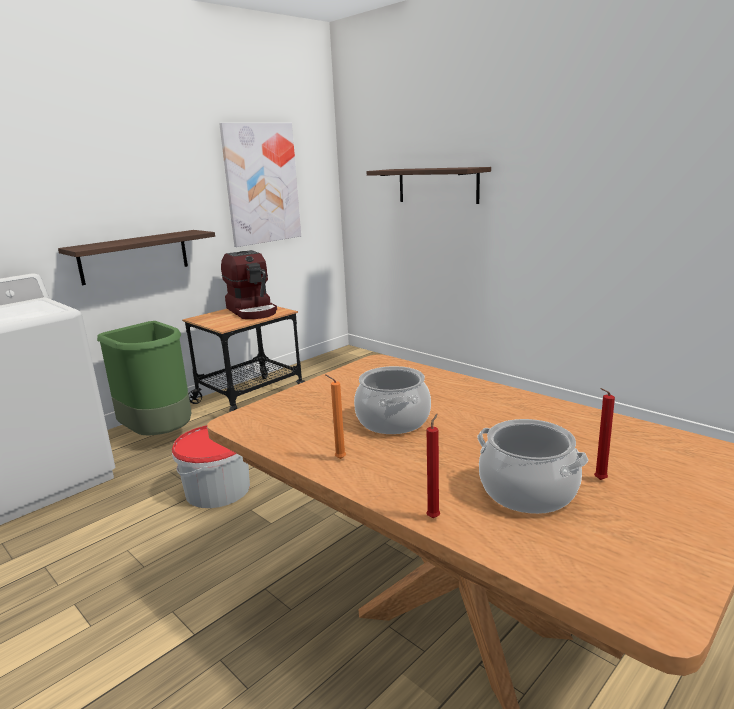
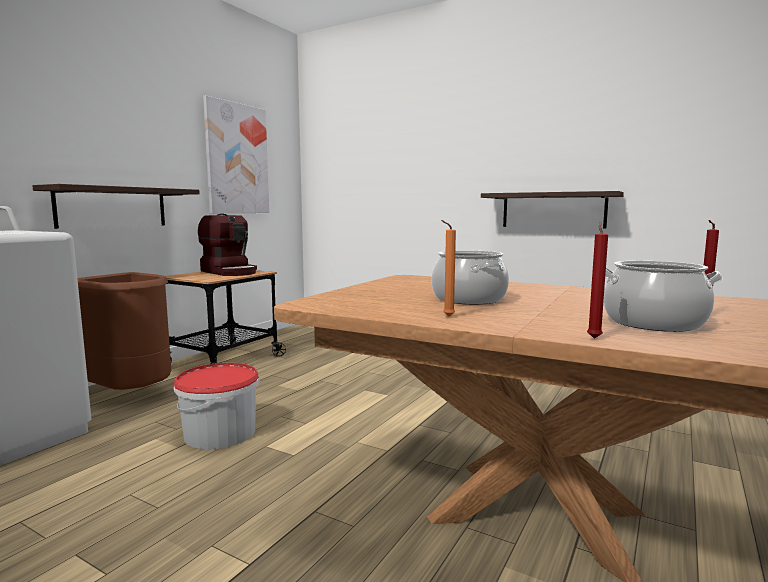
camera: 15 degrees left, 10 degrees down
(160, 435) = (133, 394): green trash can -> brown trash can
(437, 185) = (399, 168): shelf -> shelf (553, 210)

